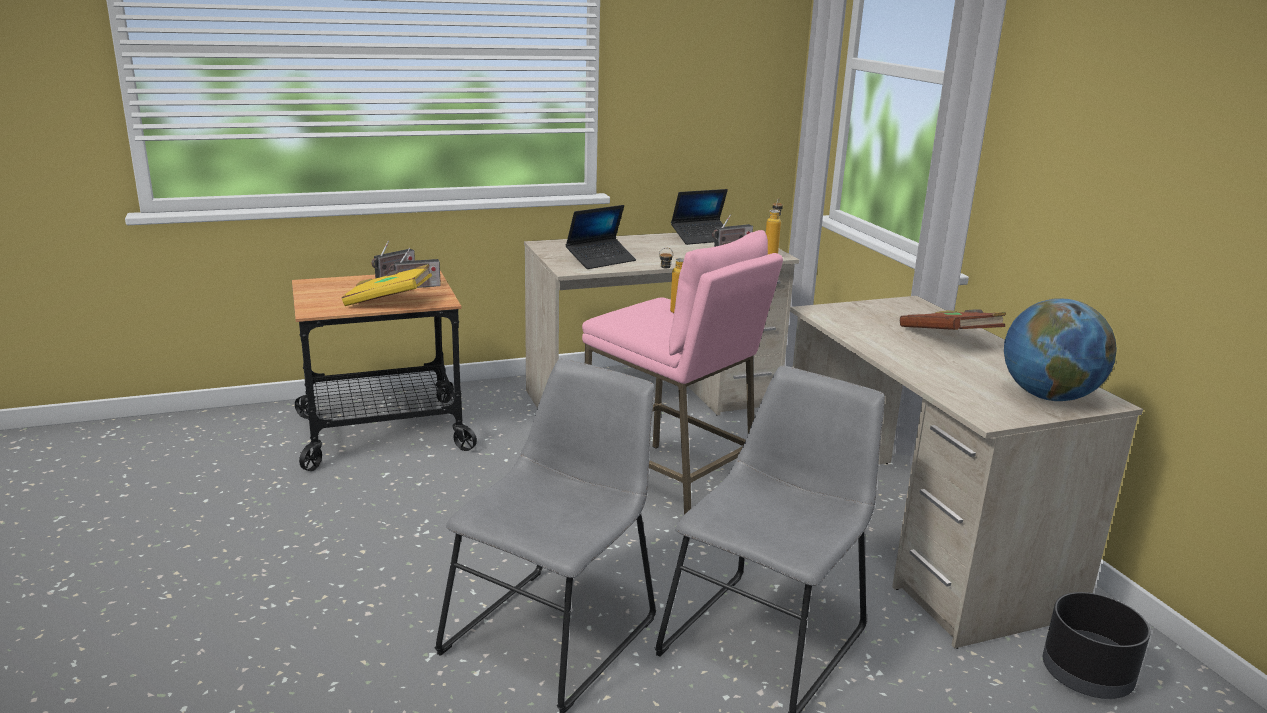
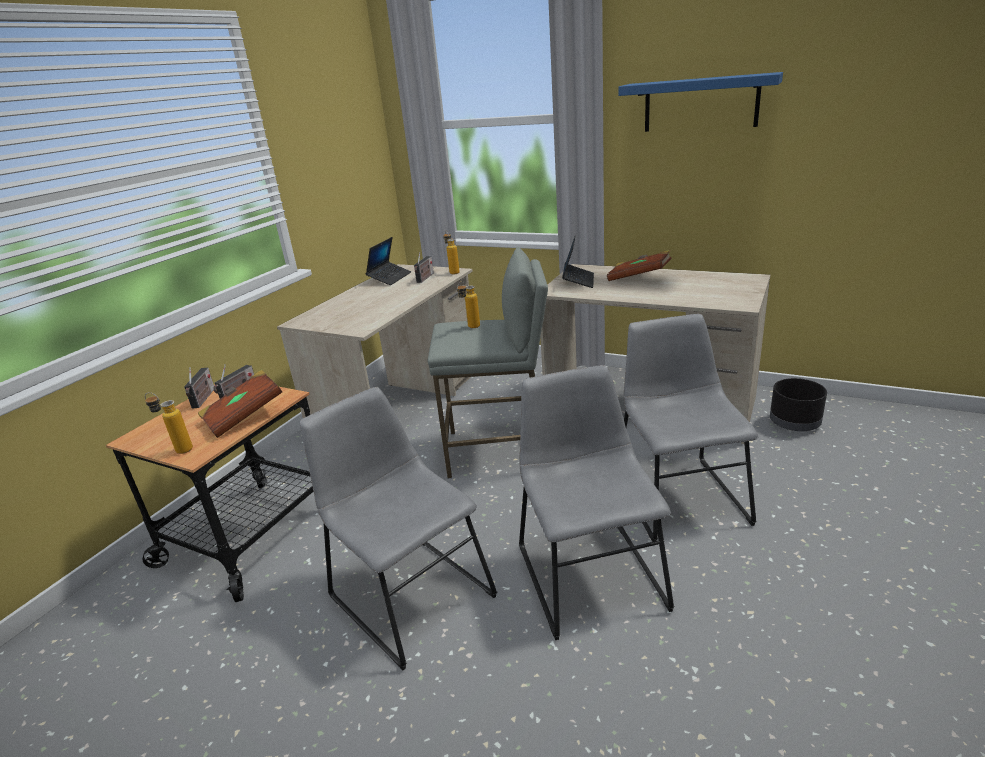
camera: 40 degrees left, 5 degrees up
(314, 302) = (178, 450): none -> bottle
(389, 301) = (244, 417): yellow book -> brown book
(405, 541) = (408, 592): none -> grey chair
(601, 260) = (364, 315): laptop -> laptop (578, 281)
(670, 486) = (500, 450): pink stool -> grey stool
(1048, 396) = (735, 285): globe -> none
(1132, 98) = (700, 104): none -> blue shelf

